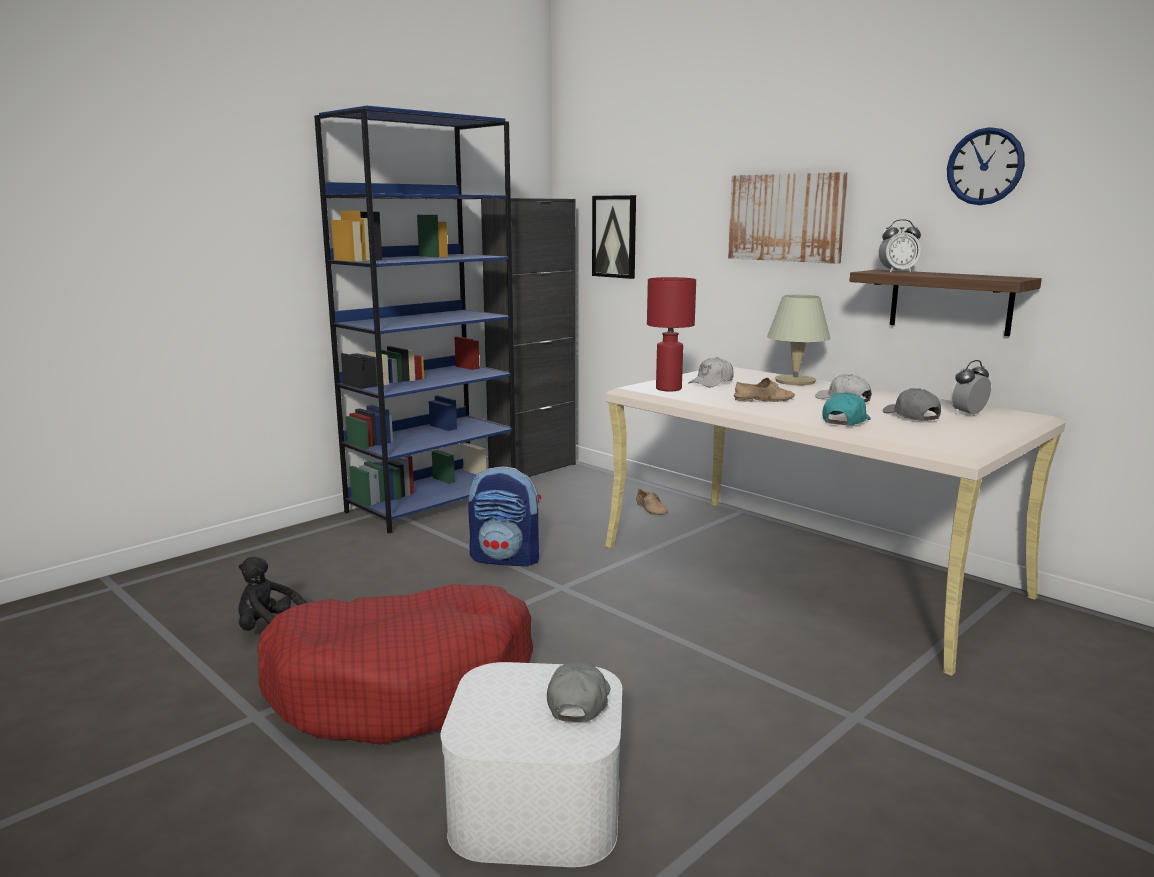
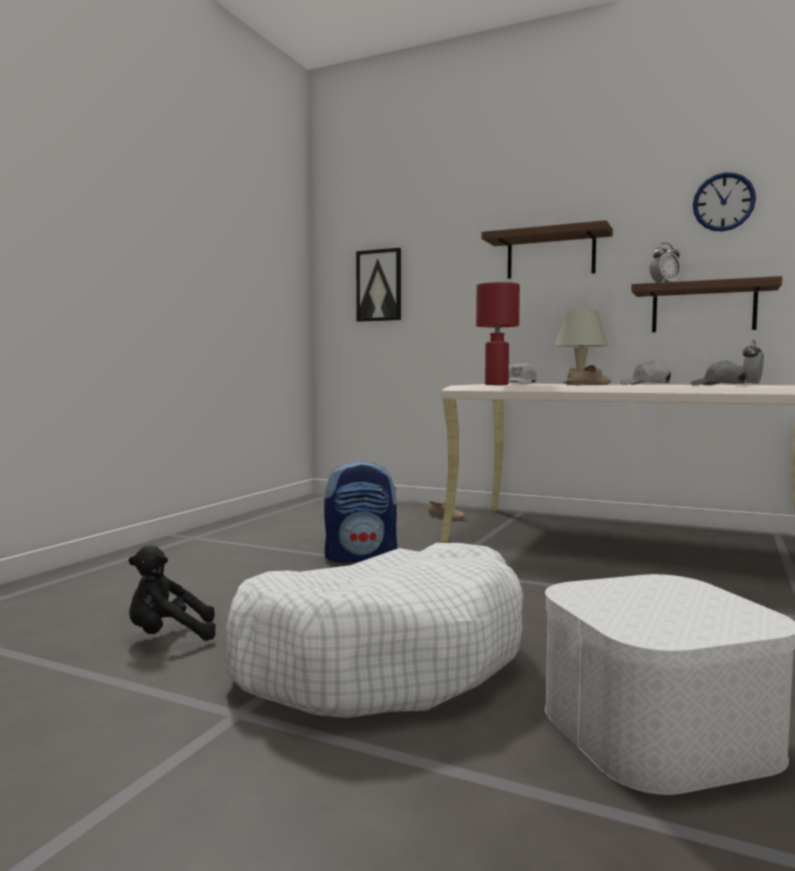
camera: 20 degrees left, 10 degrees down
(403, 686) = (383, 659): red dog bed -> white dog bed
(433, 503) = (237, 529): blue bookcase -> none
(533, 469) = (306, 502): black cabinet -> none
(579, 701) = (693, 596): grey cap -> none
(786, 217) = (550, 255): picture -> shelf
(845, 421) = (683, 386): turquoise cap -> none

